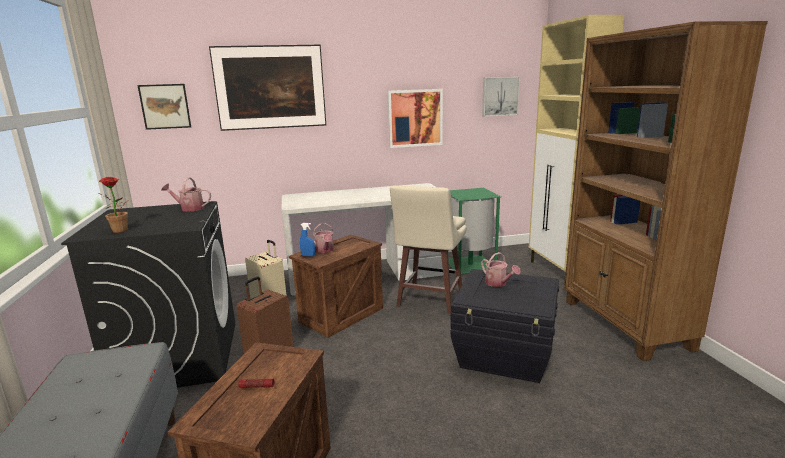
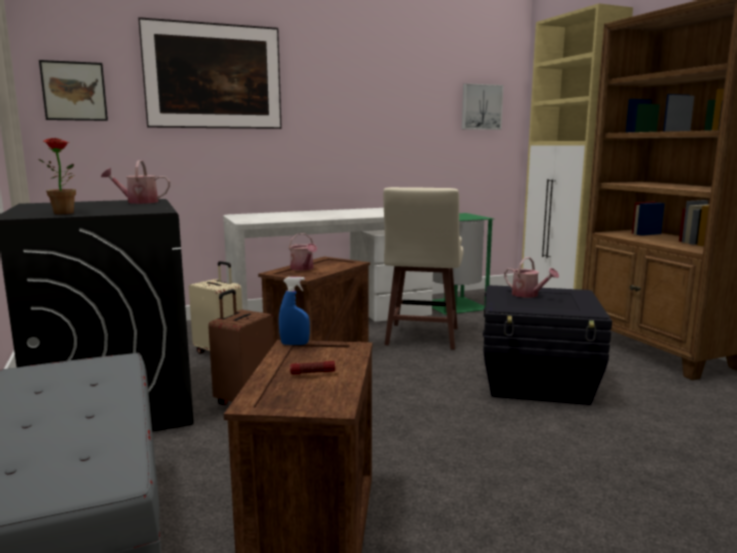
camera: 10 degrees left, 5 degrees down
(308, 255) = (284, 273): blue spray bottle -> blue spray bottle (294, 344)
(415, 118) = (386, 126): picture -> none

